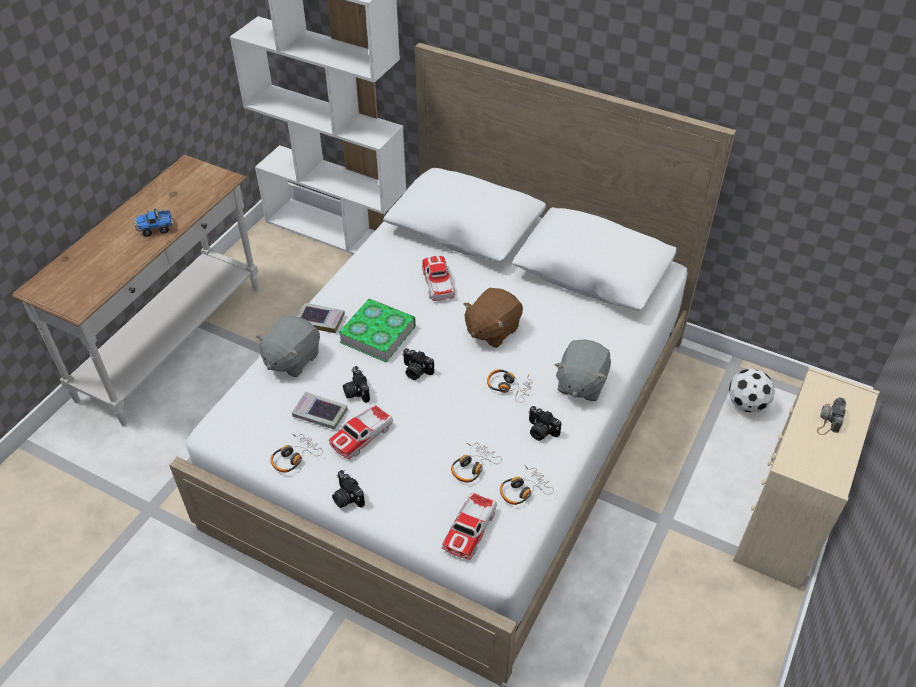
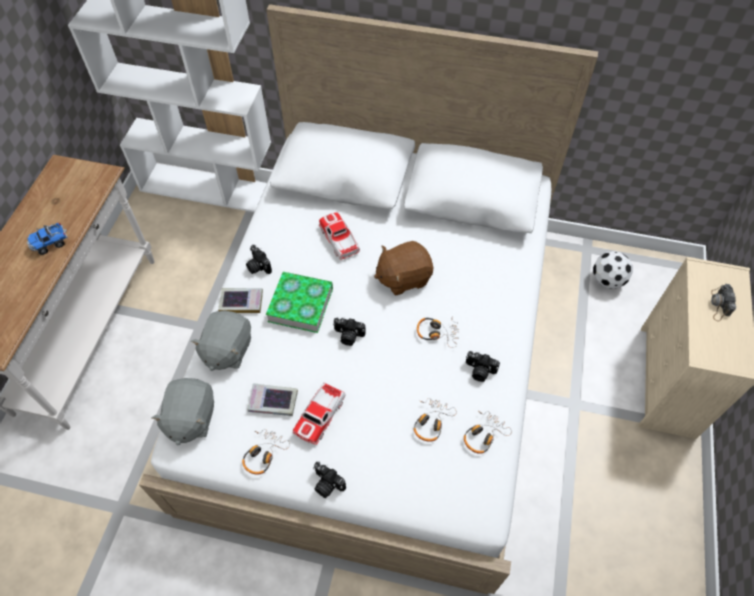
camera: 15 degrees left, 10 degrees up
(356, 392) = (299, 370): camera -> camera (258, 266)
(469, 529) = (449, 488): toy car -> none
(492, 330) = (403, 277): brown plush toy -> brown plush toy turned 45 degrees clockwise
(580, 383) = (498, 314): grey plush toy -> grey plush toy (190, 418)

